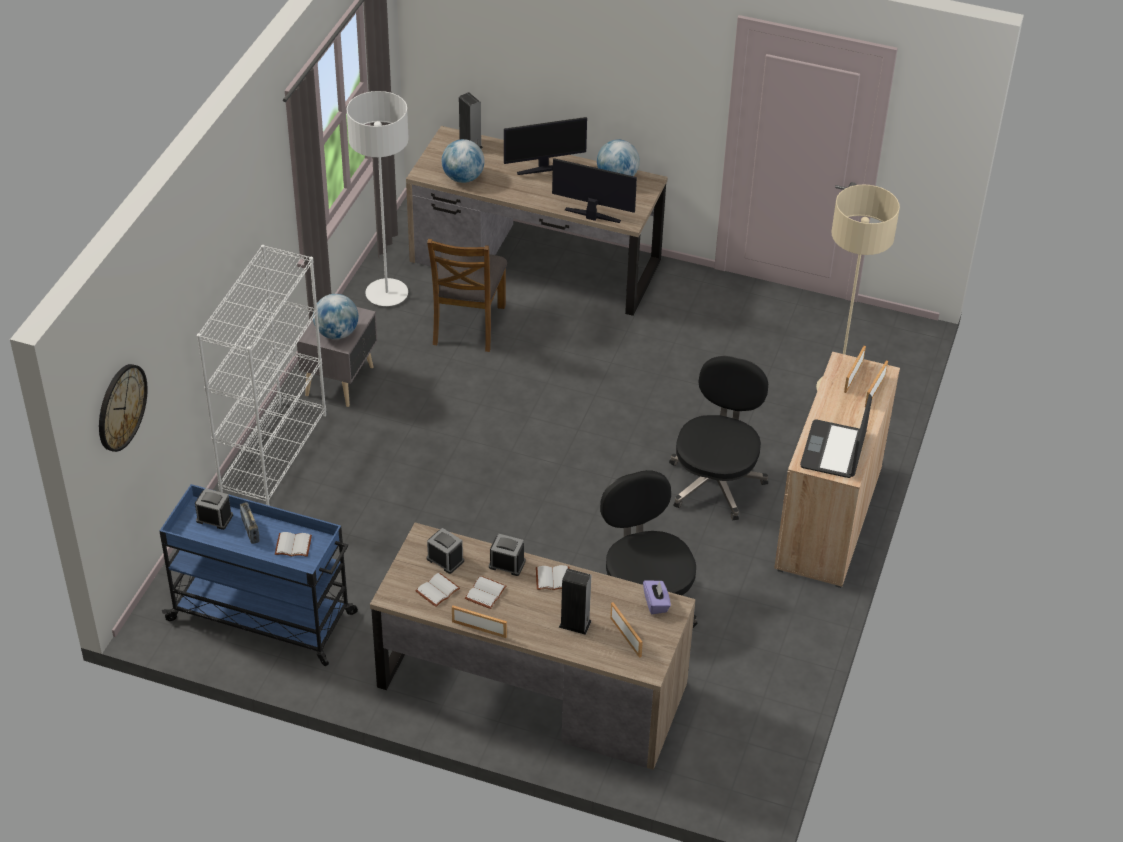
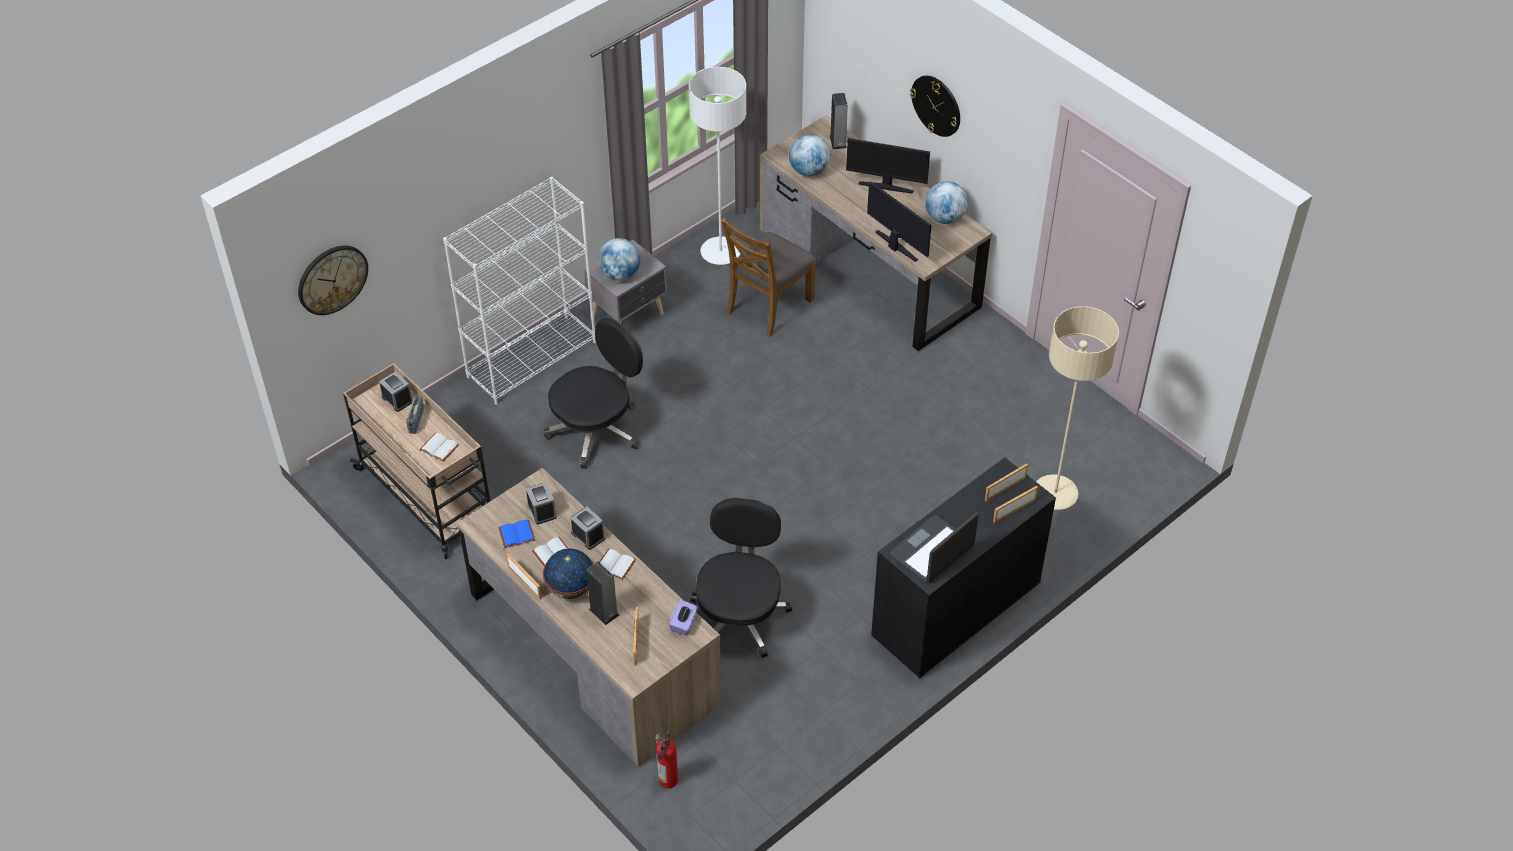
camera: 30 degrees right, 5 degrees up
(264, 617) = (428, 497): blue cart -> beige cart
(438, 591) = (516, 535): white book -> blue book
(527, 616) = (570, 588): none -> globe
(582, 69) = (936, 105): none -> wall clock
(689, 770) = (667, 781): none -> fire extinguisher
(716, 482) = (879, 534): black office chair -> black office chair (597, 430)
(828, 518) = (955, 610): beige cabinet -> black cabinet

